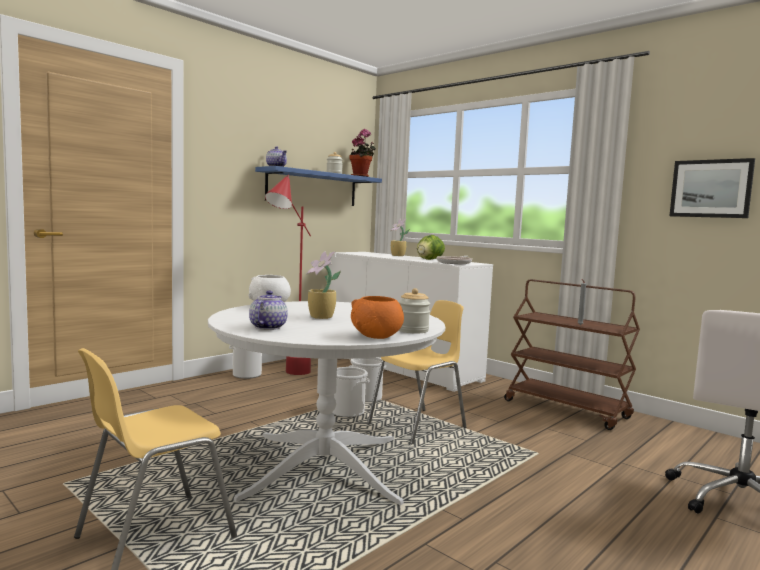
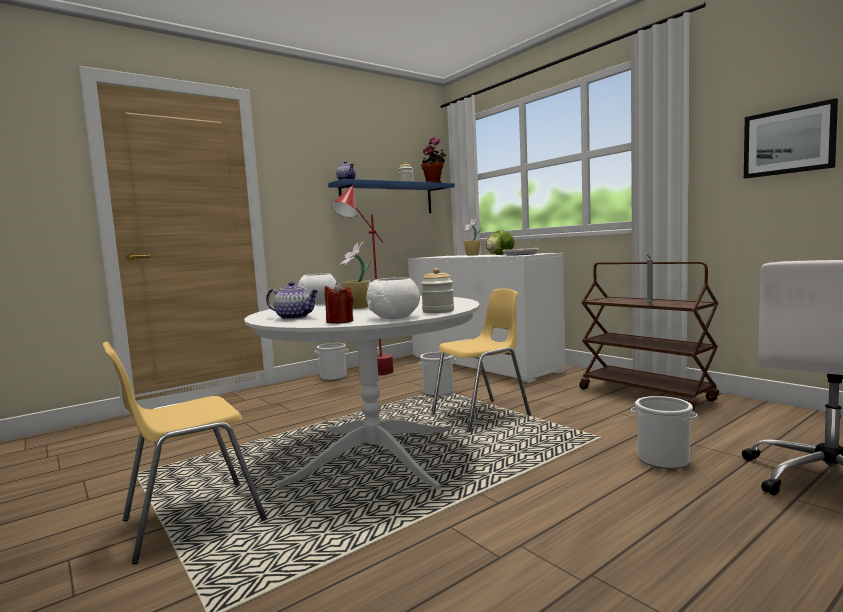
camera: 10 degrees right, 0 degrees up
(267, 327) = (295, 317): teapot -> teapot turned 90 degrees clockwise
(324, 337) = (339, 321): none -> red candle
(347, 412) = (416, 405): bucket -> bucket (663, 459)
(377, 336) = (394, 318): orange bowl -> white bowl

